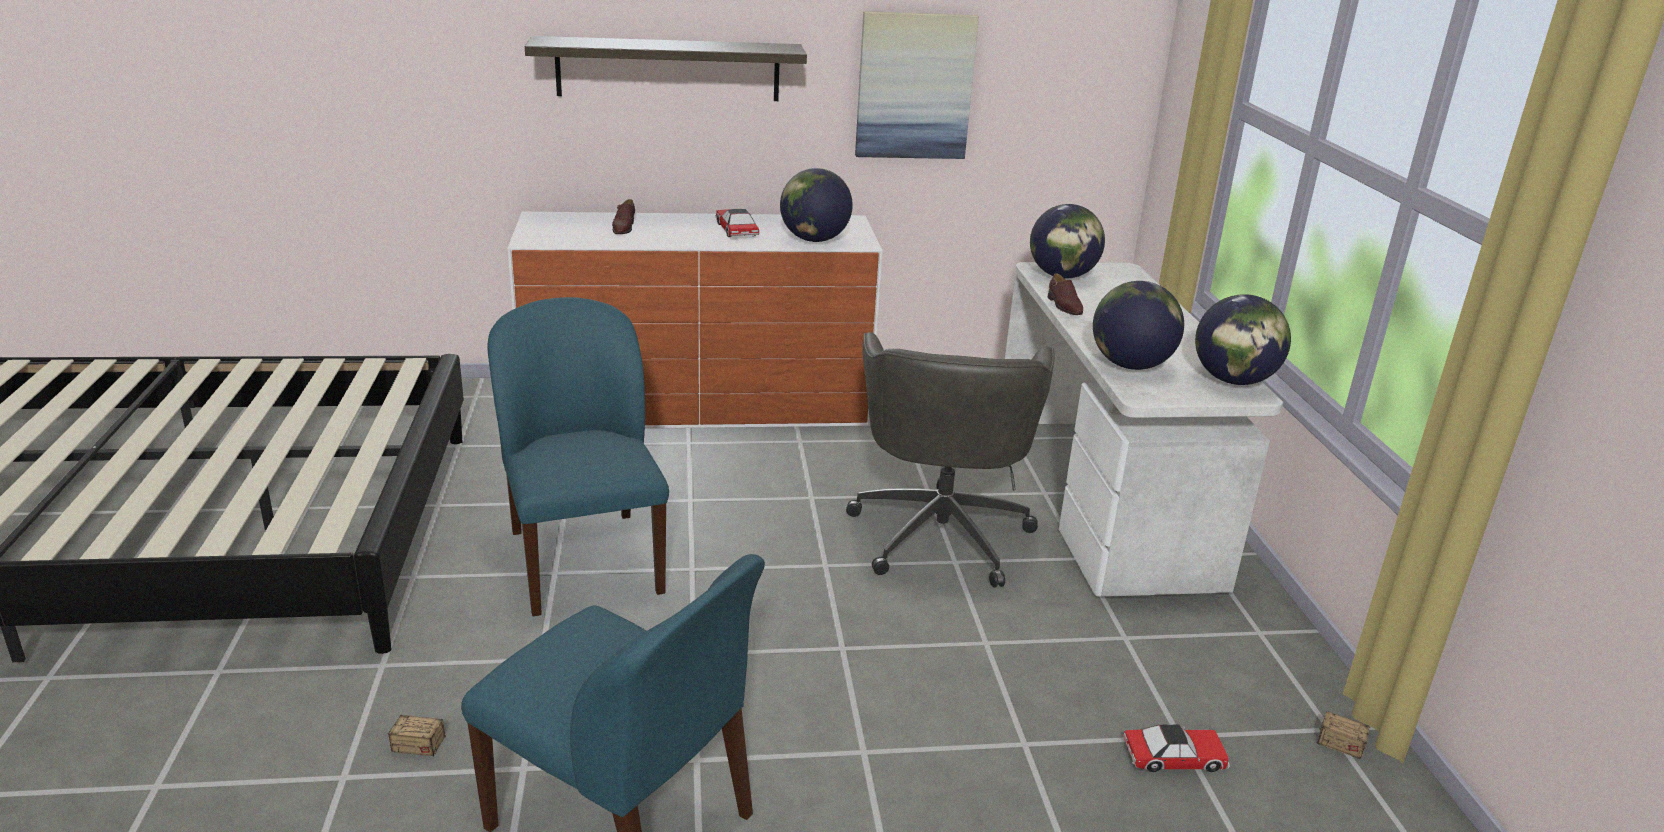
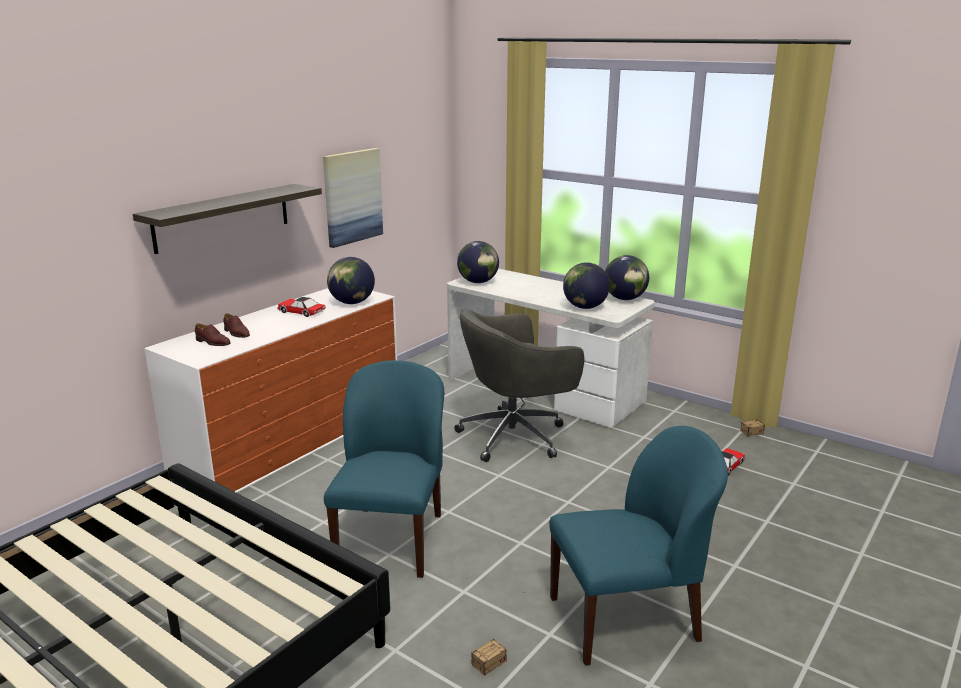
camera: 45 degrees left, 5 degrees down
(584, 560) = (391, 540): blue chair -> blue chair turned 75 degrees clockwise
(941, 532) = (515, 436): grey office chair -> grey office chair turned 105 degrees clockwise
(1064, 306) = (509, 294): brown shoe -> brown shoe (213, 342)

